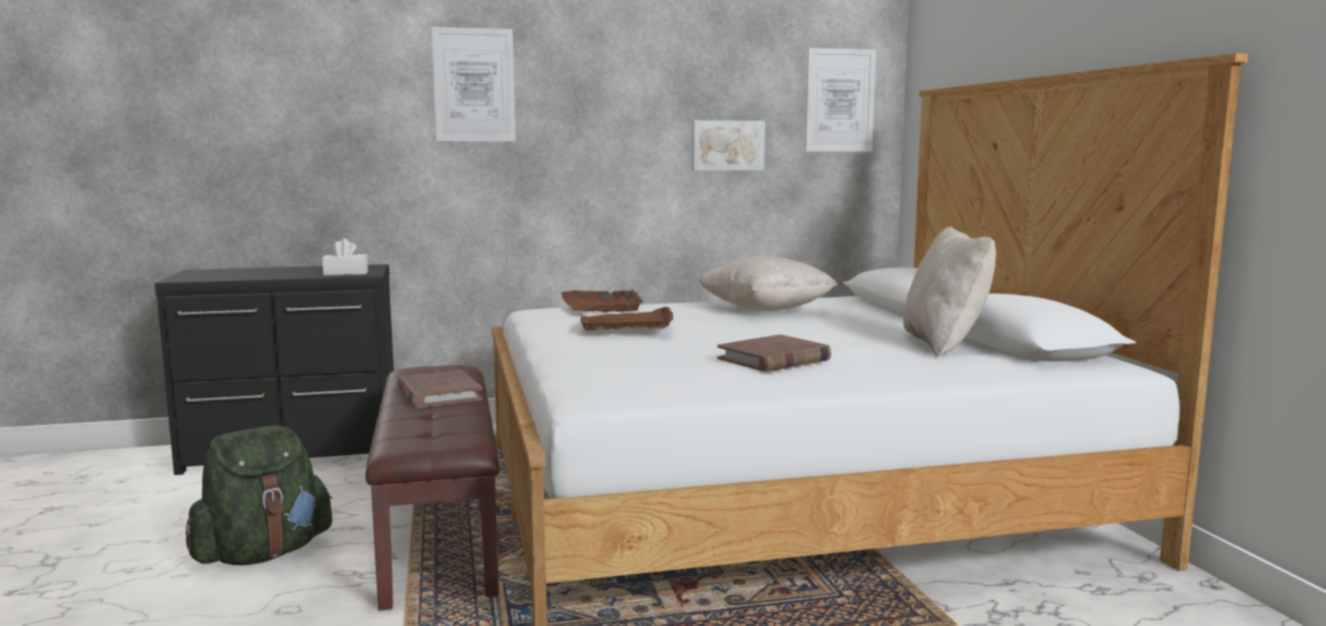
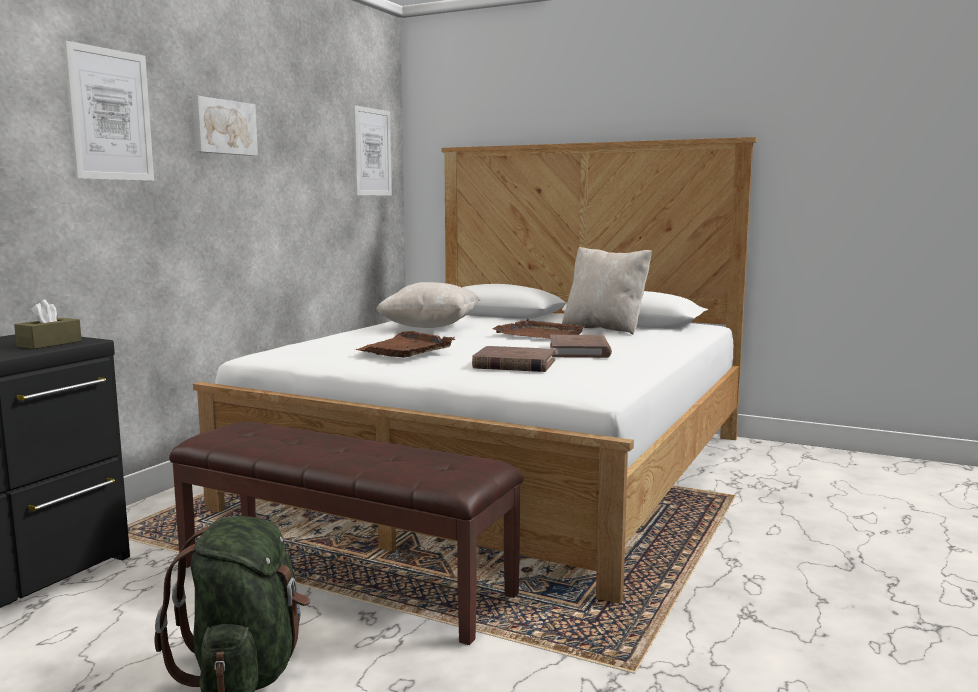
camera: 50 degrees left, 0 degrees up
(346, 273) = (49, 344): white tissue box -> brown tissue box
(438, 394) = (323, 444): brown book -> brown book (514, 364)
(603, 305) = (320, 341): brown tray -> brown tray (539, 334)
(727, 145) = (310, 189): picture -> picture (223, 127)

